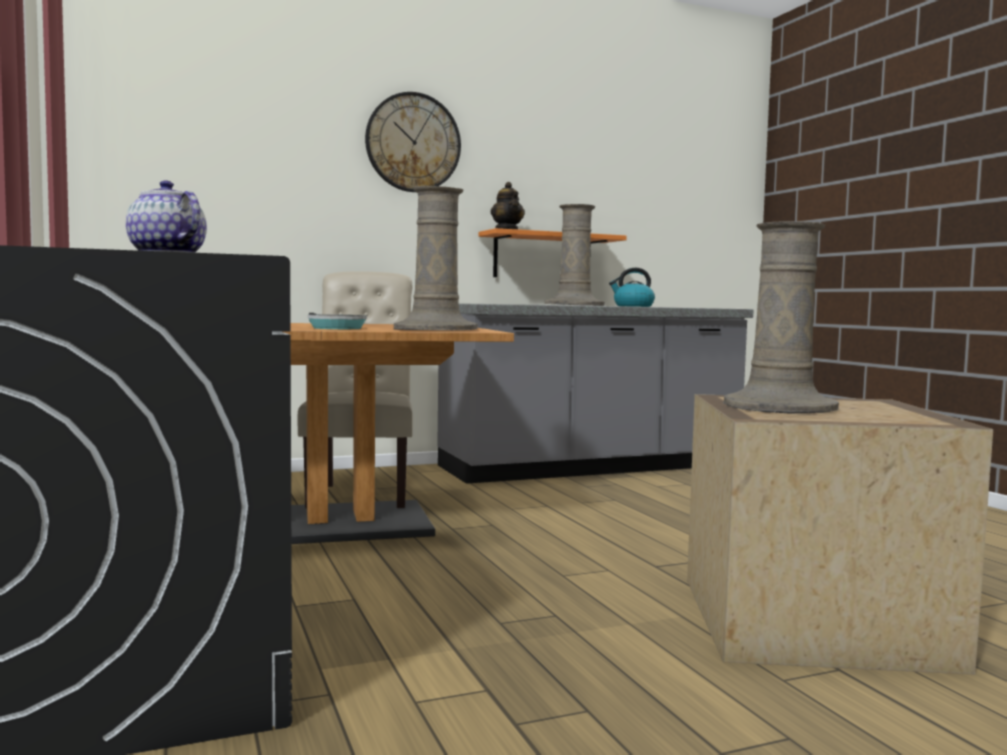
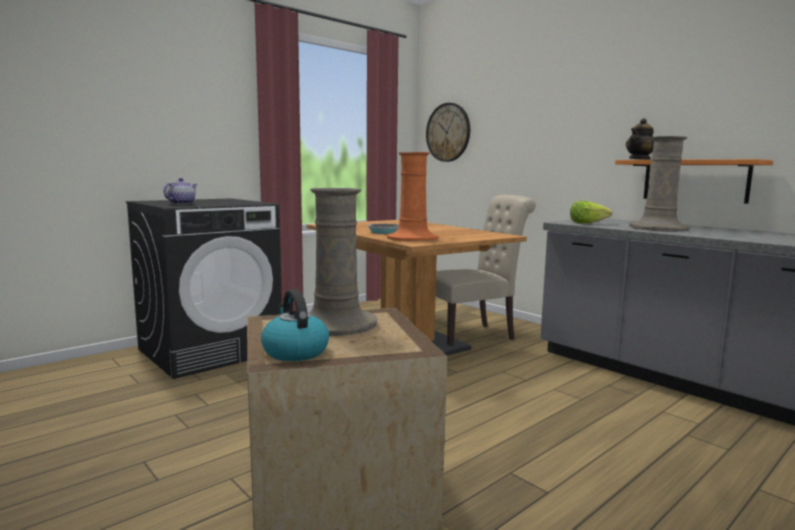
camera: 70 degrees right, 5 degrees up
(413, 143) = (586, 96): wall clock -> wall clock (448, 132)
(435, 329) = (413, 238): beige vase -> orange vase
(509, 304) = (587, 223): none -> lettuce
(633, 306) = (719, 234): kettle -> kettle (294, 351)

